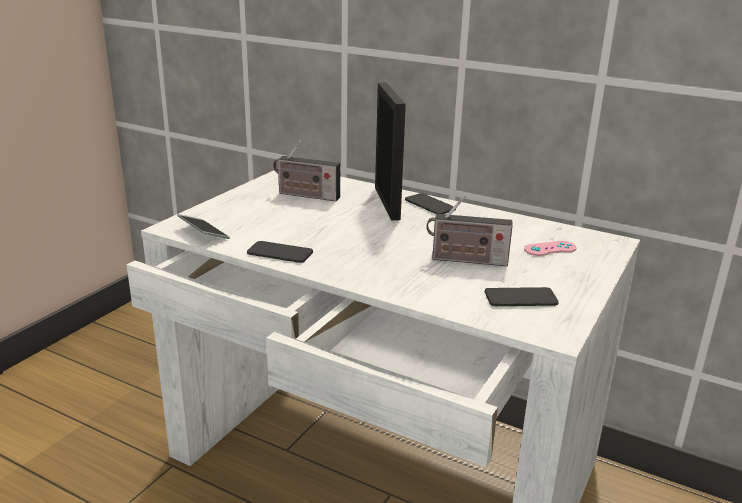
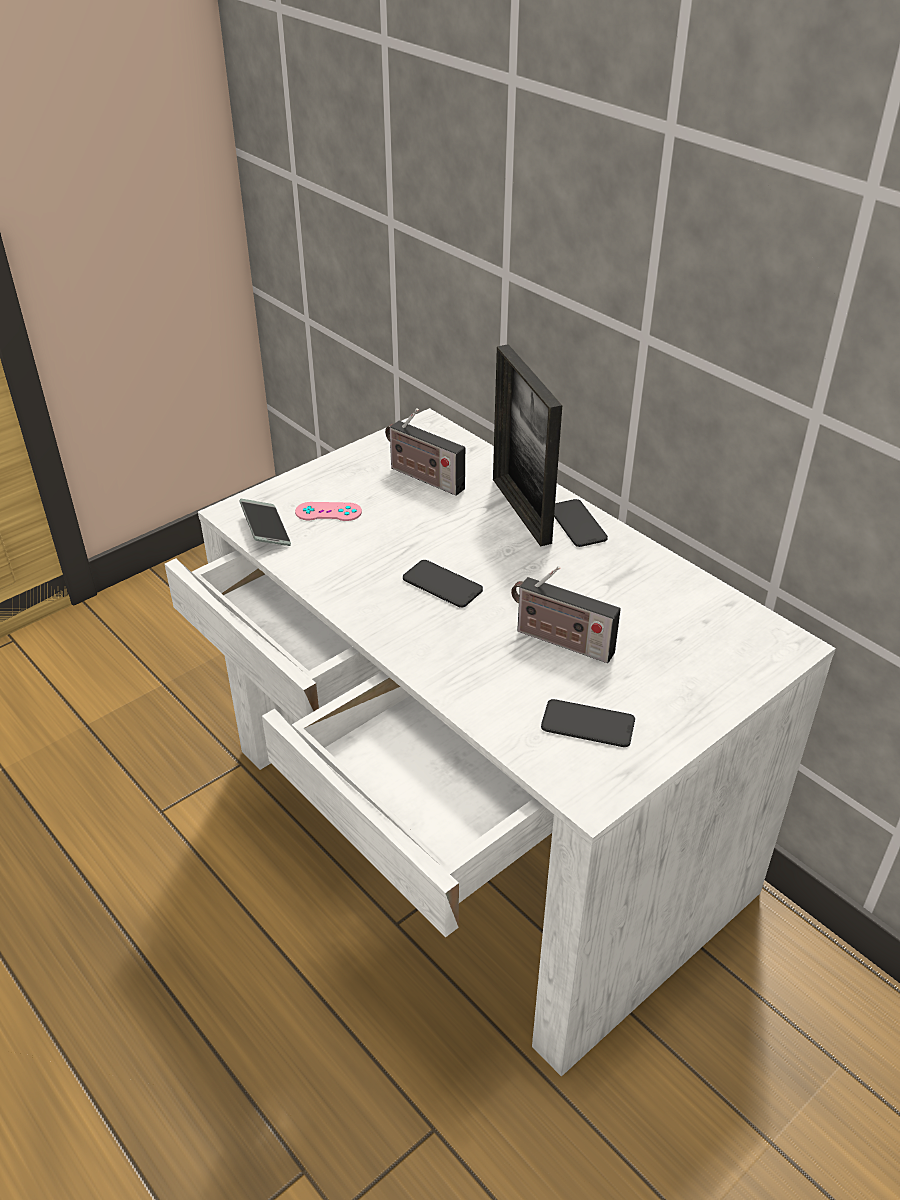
camera: 20 degrees right, 15 degrees up
(280, 253) = (337, 582): phone -> phone (442, 584)
(387, 203) = (521, 510): picture frame -> picture frame turned 150 degrees clockwise
(550, 249) = (688, 642): pink game controller -> pink game controller (328, 512)

